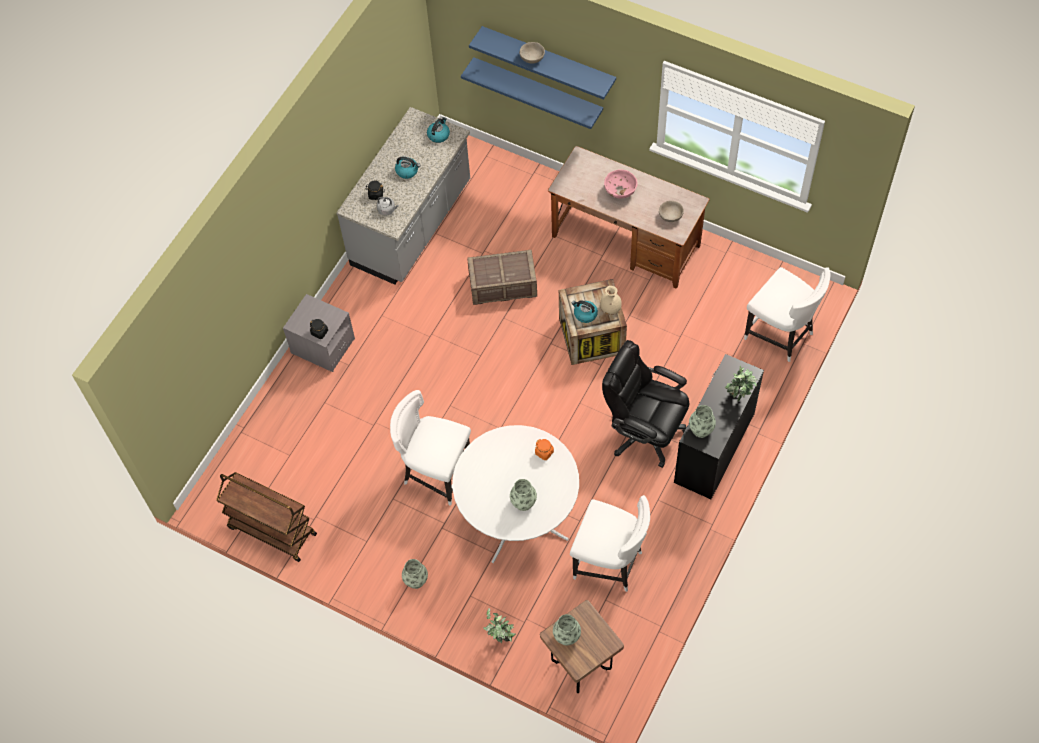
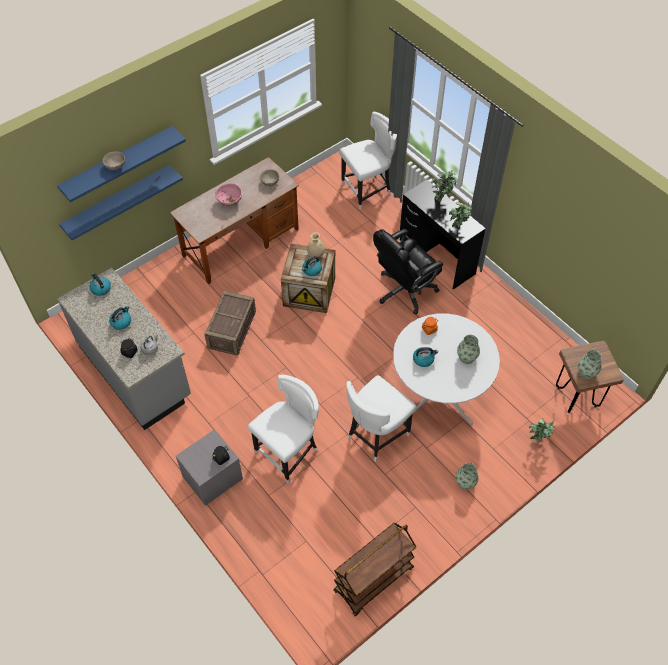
camera: 70 degrees left, 5 degrees down
(501, 460) = (423, 359): none -> kettle
(609, 563) = (501, 350): white chair -> white chair (289, 452)
(701, 429) = (457, 228): vase -> potted plant

